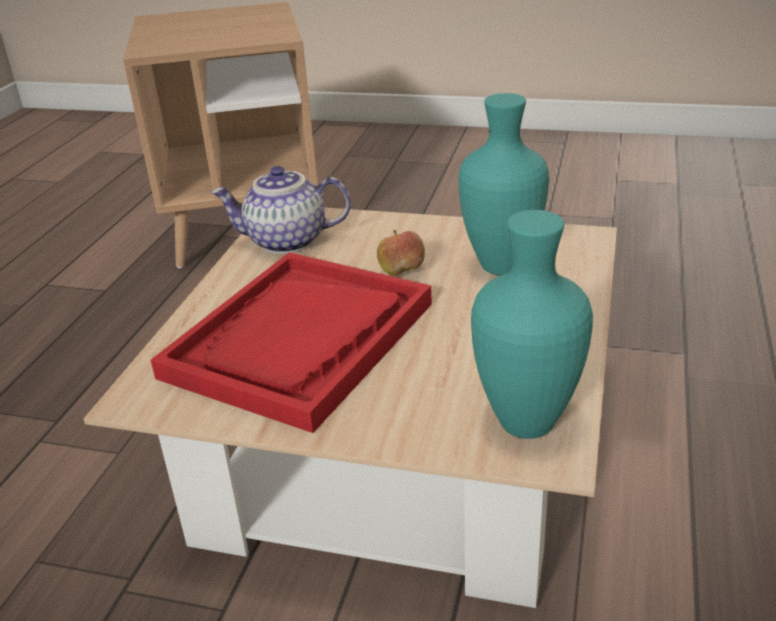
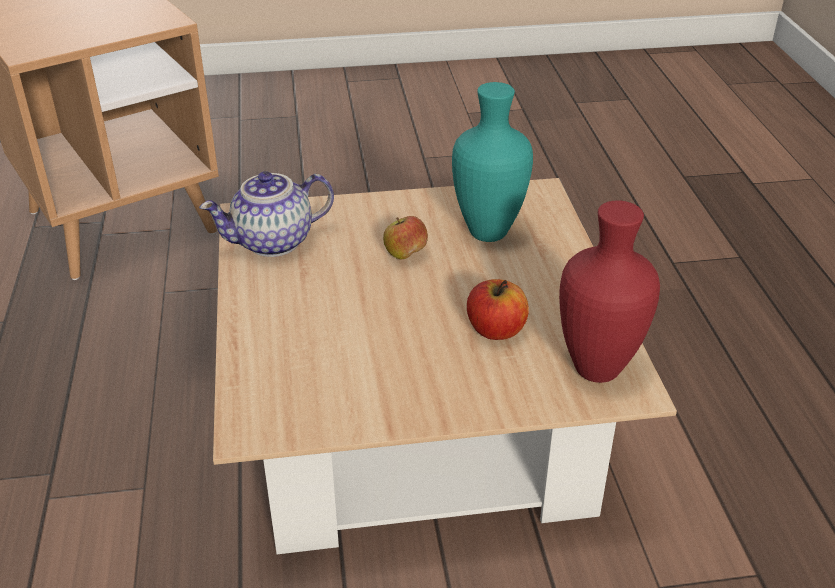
camera: 25 degrees left, 5 degrees up
(300, 340) = (361, 339): red tray -> none
(442, 359) = (496, 330): none -> apple
(522, 423) = (594, 370): turquoise vase -> red vase

